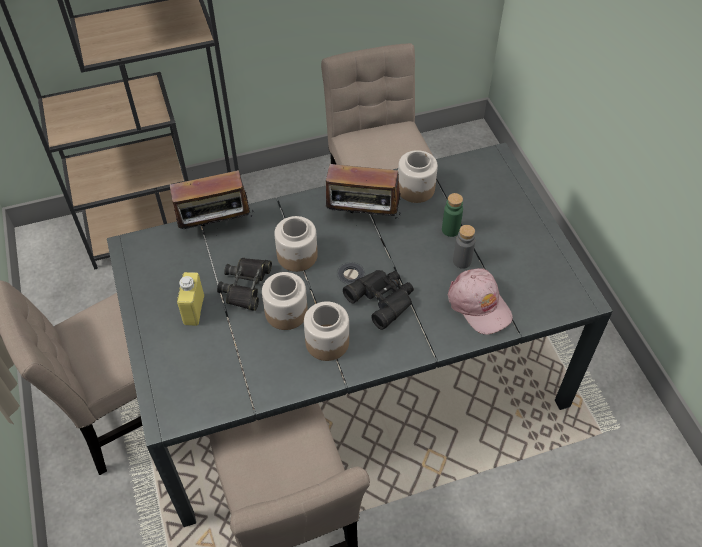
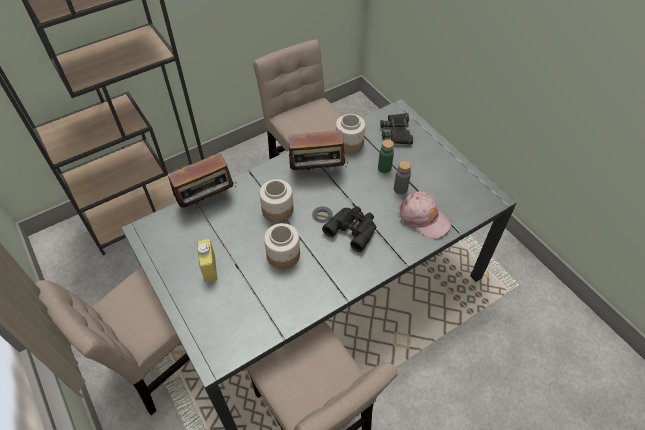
camera: 15 degrees left, 0 degrees up
(246, 286) = (245, 241): black binoculars -> black binoculars (397, 132)
(326, 343) = (321, 271): jar -> none

